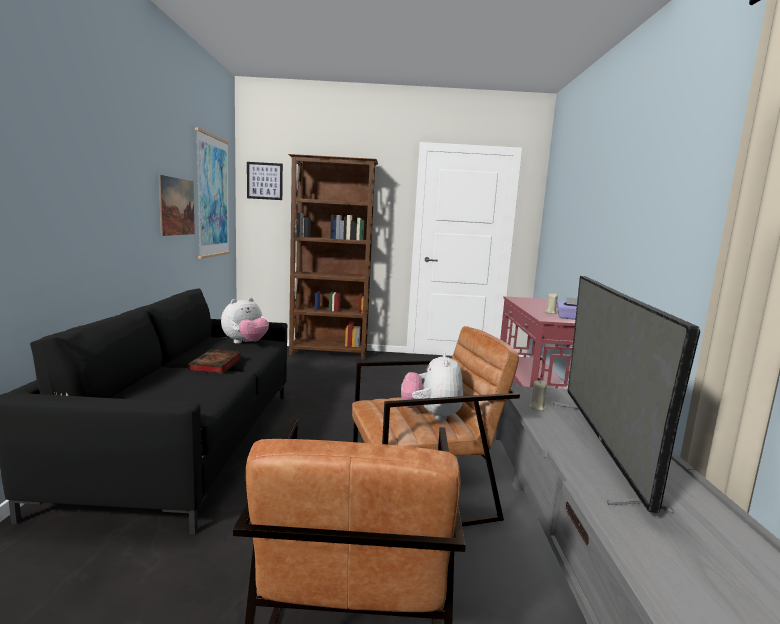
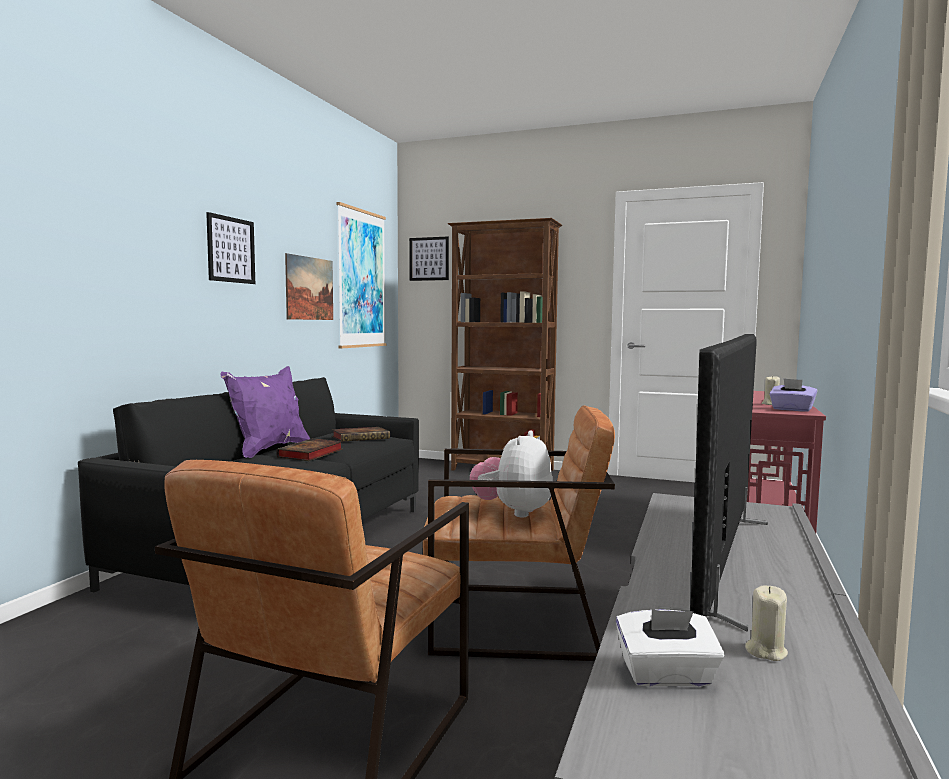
camera: 20 degrees right, 5 degrees down
(116, 171) = (231, 250): none -> picture
(171, 362) = (269, 450): none -> purple pillow
(245, 343) = (362, 438): plush toy -> book
(536, 407) = (677, 516): beige candle -> beige candle (765, 651)
(669, 567) = (667, 675): none -> white tissue box

